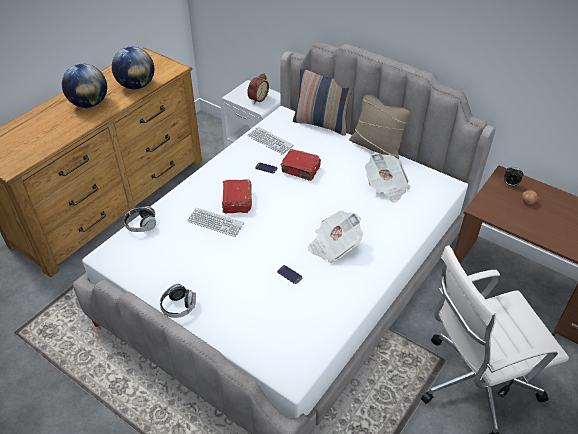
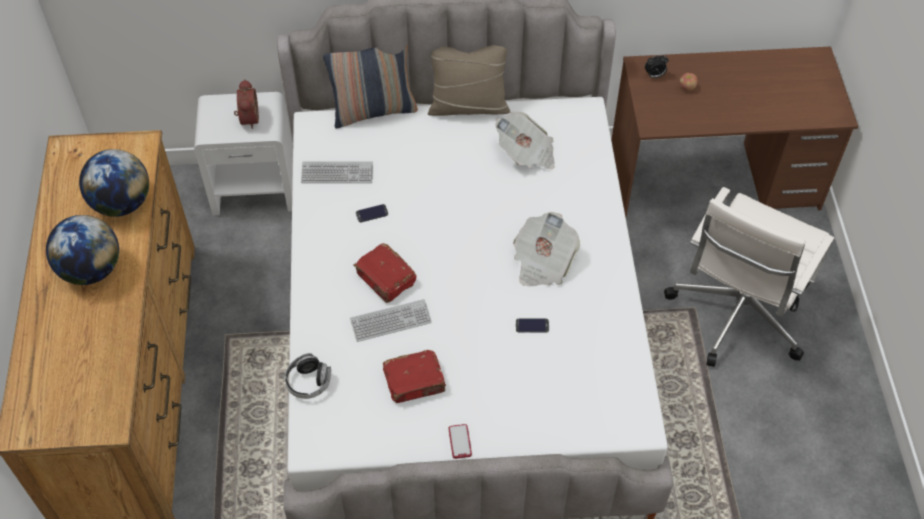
camera: 40 degrees left, 10 degrees up
(178, 307) = (460, 442): headphones -> phone
(301, 170) = (415, 191): red book -> red book (415, 382)

